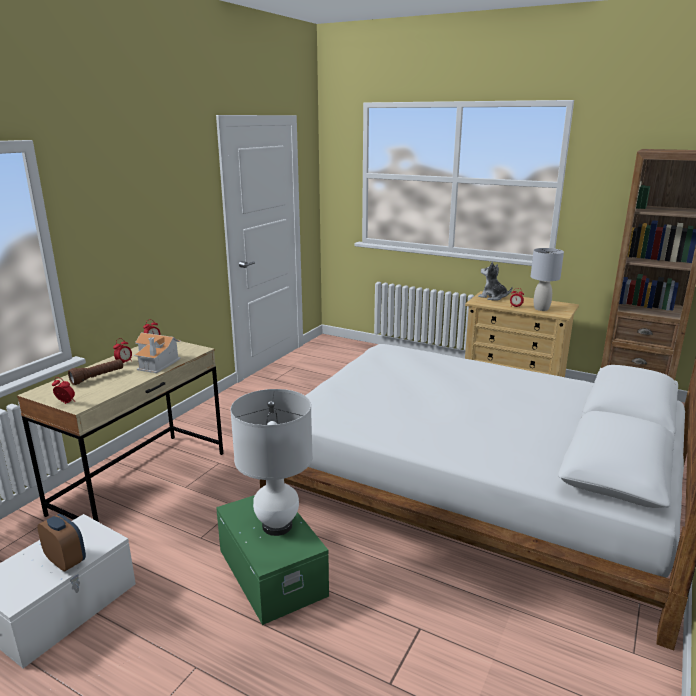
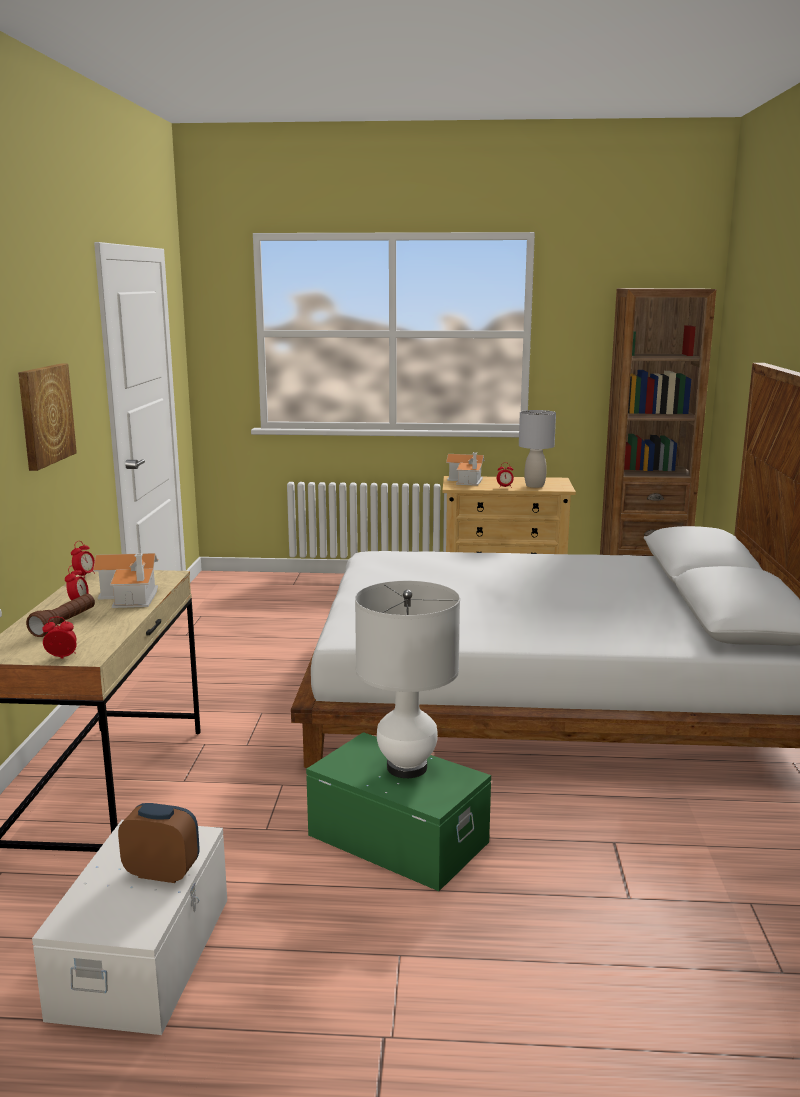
camera: 25 degrees left, 5 degrees down
(149, 234) = (44, 415): none -> picture
(493, 297) = (467, 480): plush toy -> toy house

